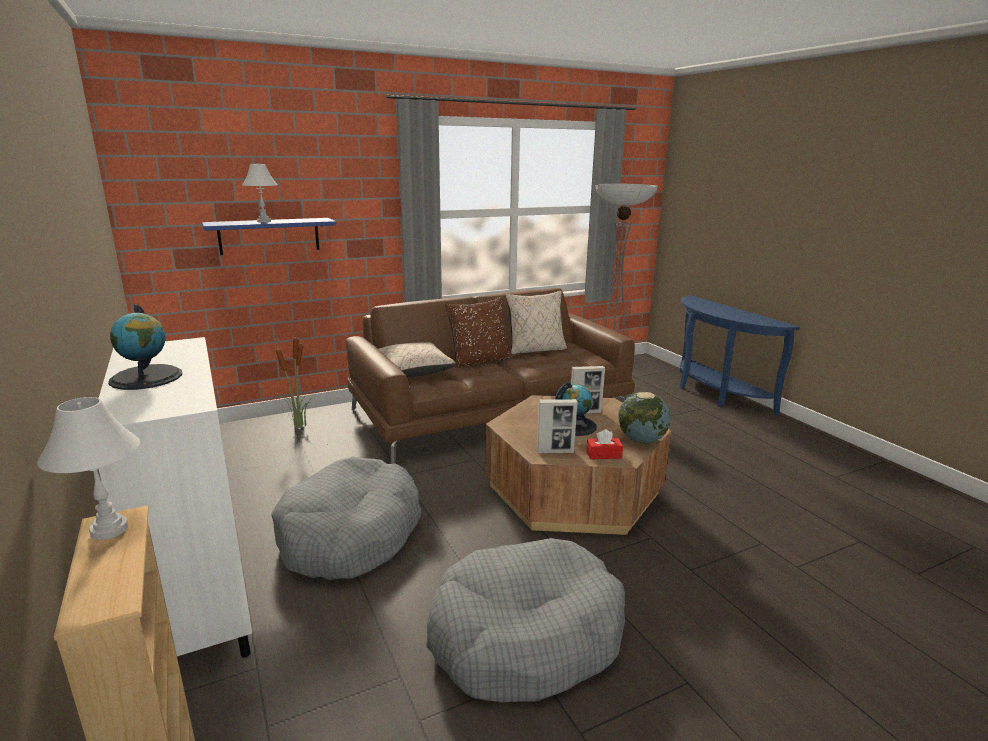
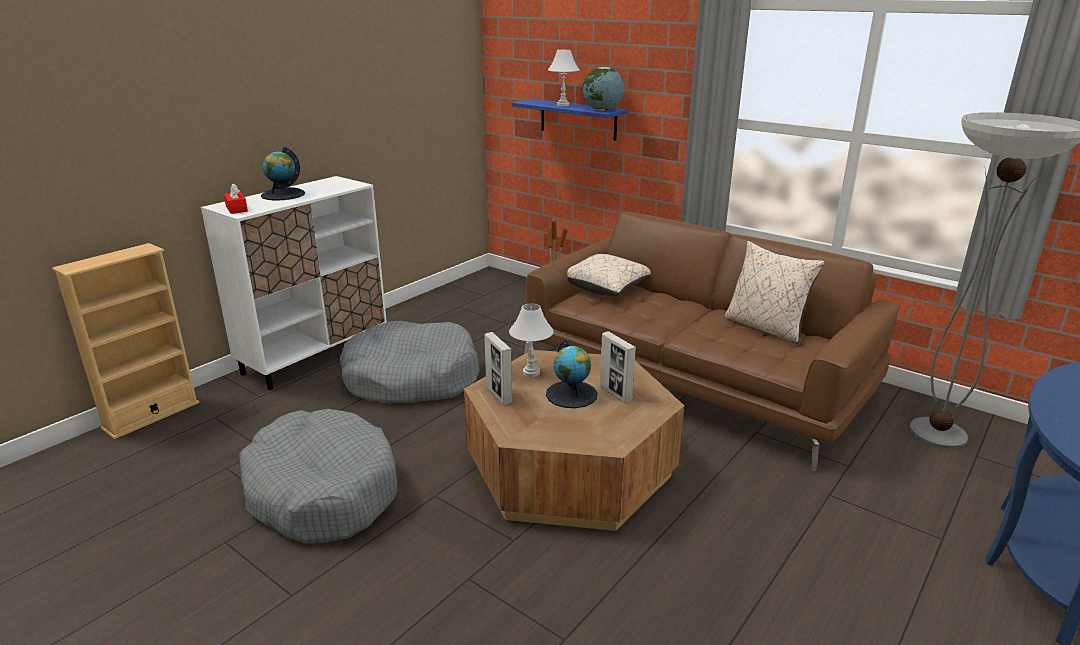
camera: 65 degrees right, 5 degrees up
(109, 530) = (135, 249): white table lamp -> white table lamp (531, 372)
(479, 361) = (680, 308): brown pillow -> none
(603, 455) = (514, 422): red tissue box -> red tissue box (236, 209)
(641, 440) = (572, 440): globe -> globe (602, 110)

